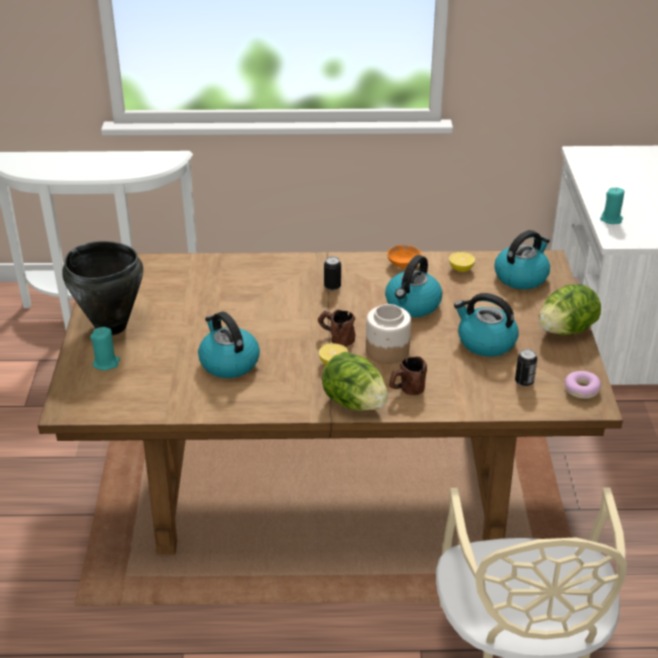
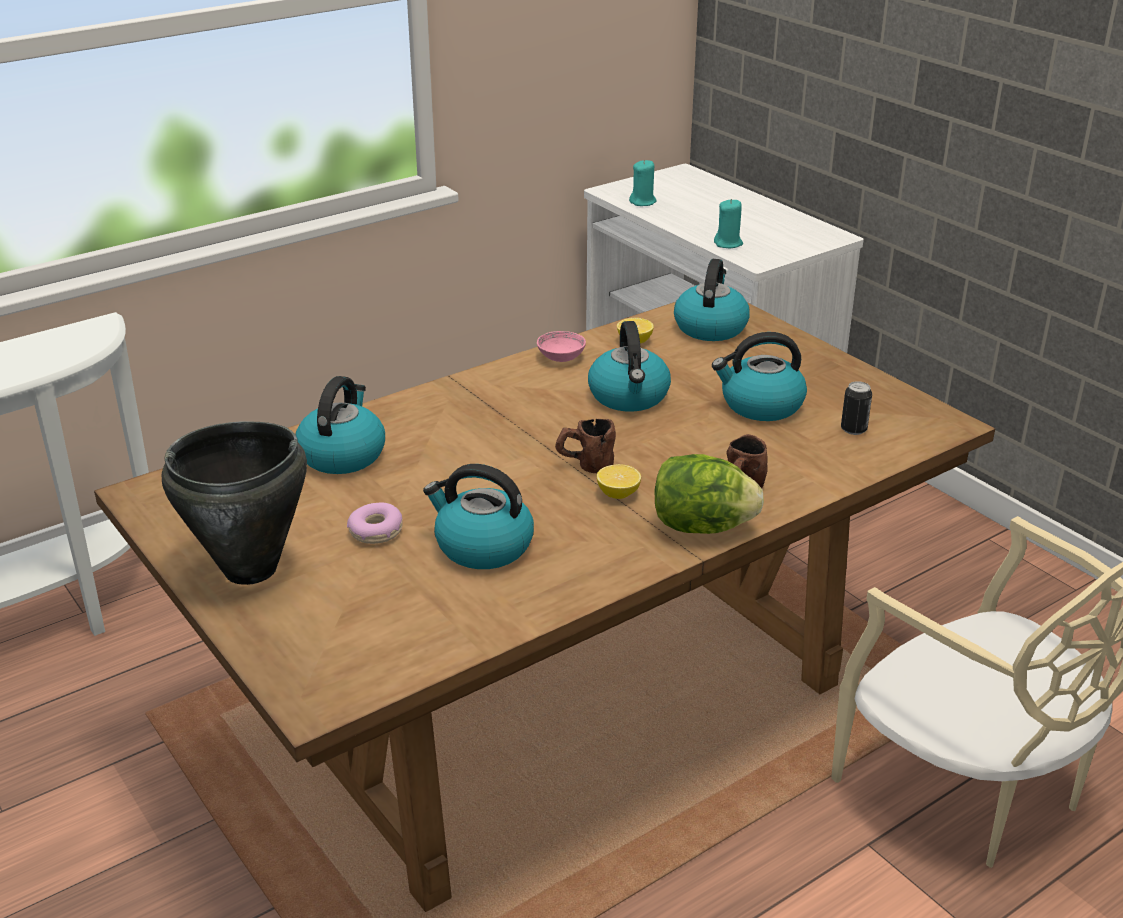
camera: 35 degrees left, 5 degrees down
(106, 363) = (302, 618): turquoise candle -> turquoise candle (643, 202)
(219, 280) = (342, 454): none -> kettle
(332, 286) = (505, 410): can -> none
(386, 350) = (663, 455): jar -> none
(403, 264) = (561, 357): orange bowl -> pink bowl
(566, 330) = (826, 363): lettuce -> none
(581, 390) = (919, 415): donut -> donut (376, 532)

